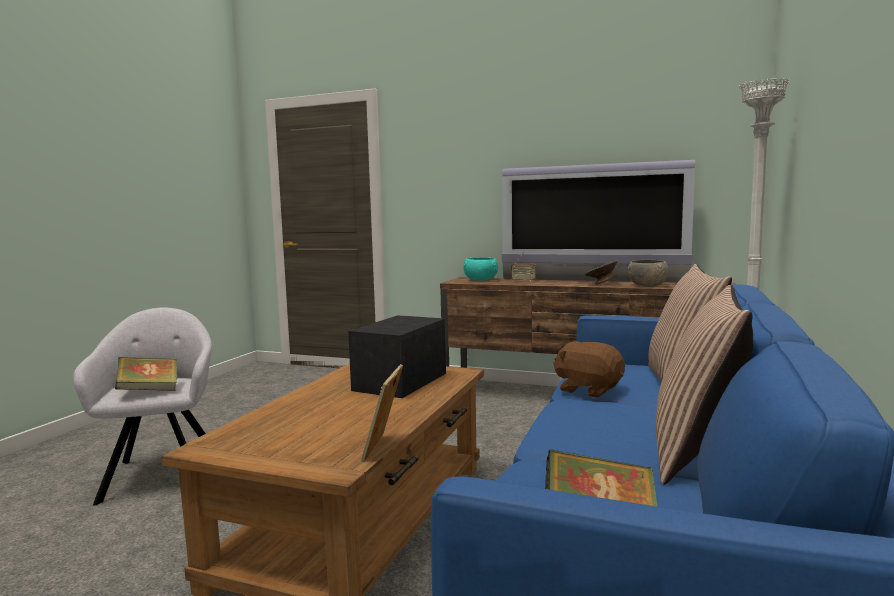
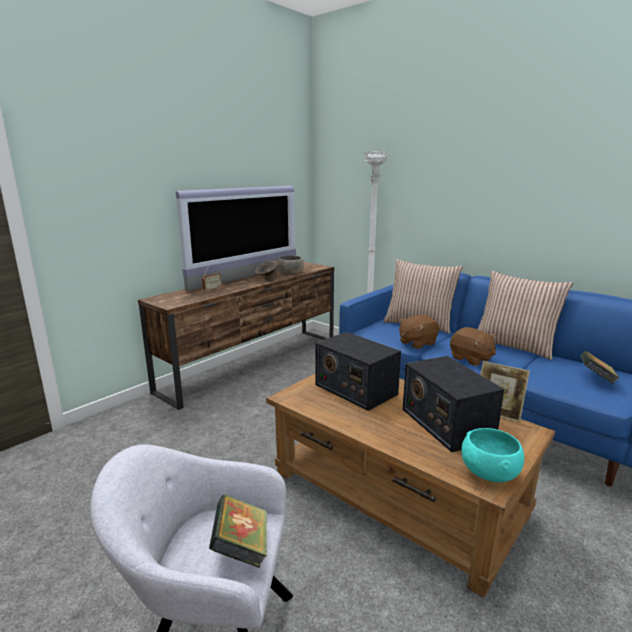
camera: 70 degrees left, 10 degrees up
(338, 423) = (446, 423): none -> radio
(480, 280) = (178, 297): turquoise bowl -> turquoise bowl (489, 472)
(567, 422) = (471, 359): none -> brown plush toy

